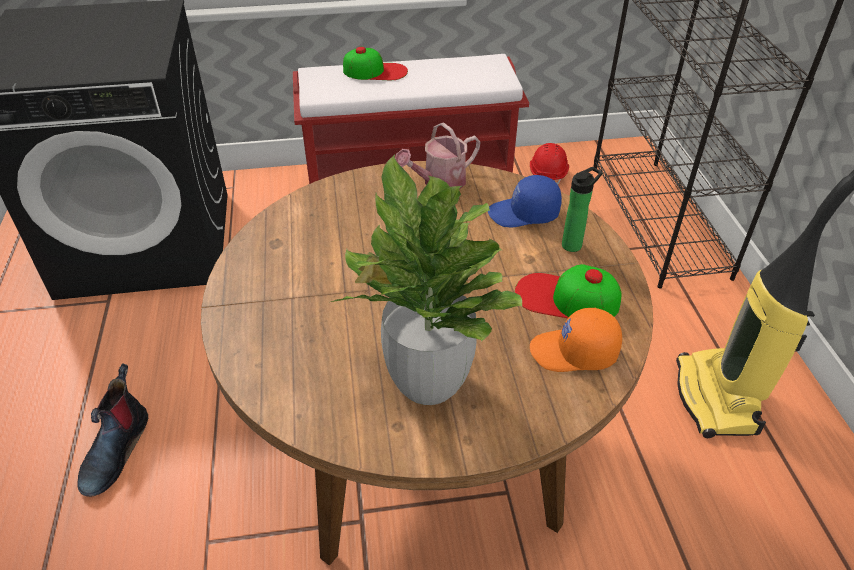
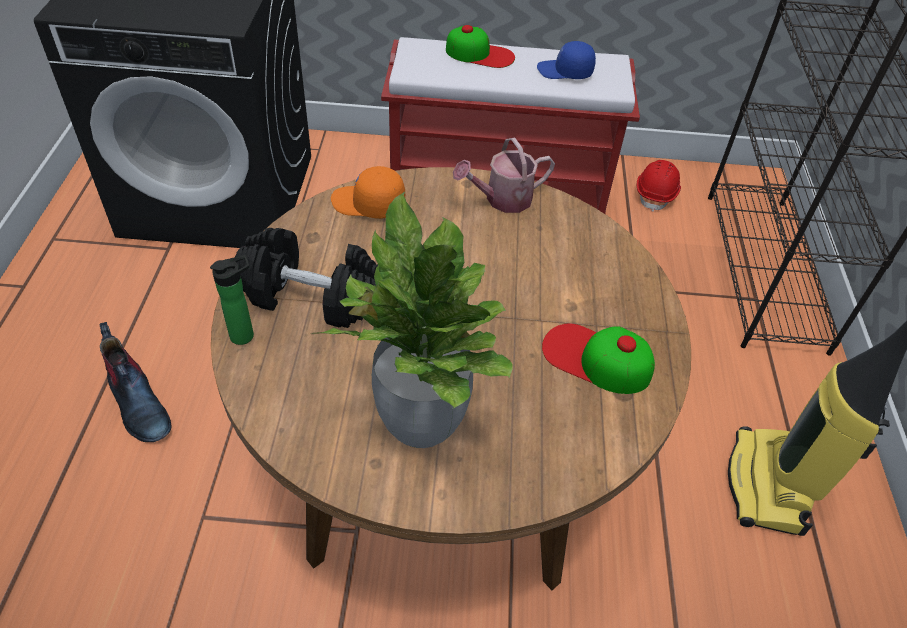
camera: 10 degrees right, 5 degrees up
(115, 450) = (139, 405): boot -> boot turned 60 degrees counterclockwise
(292, 293) = (313, 296): none -> black dumbbell
(524, 214) = (582, 253): blue cap -> blue cap (565, 72)
(574, 244) = (625, 298): bottle -> bottle (246, 335)
(574, 353) = (584, 422): orange cap -> orange cap (368, 204)

